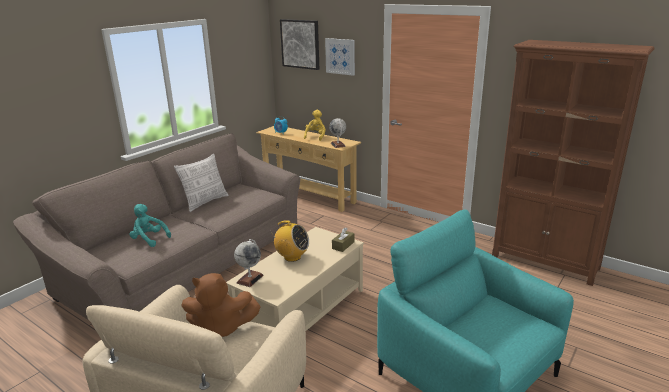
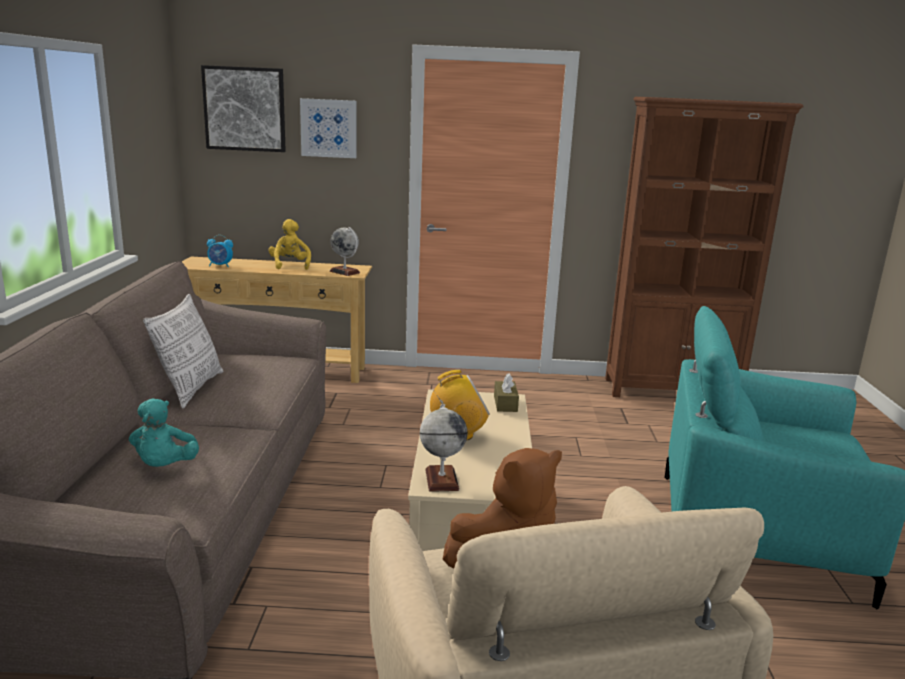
camera: 35 degrees left, 5 degrees down
(149, 239) = (165, 467): turquoise plush toy -> turquoise plush toy turned 90 degrees counterclockwise

